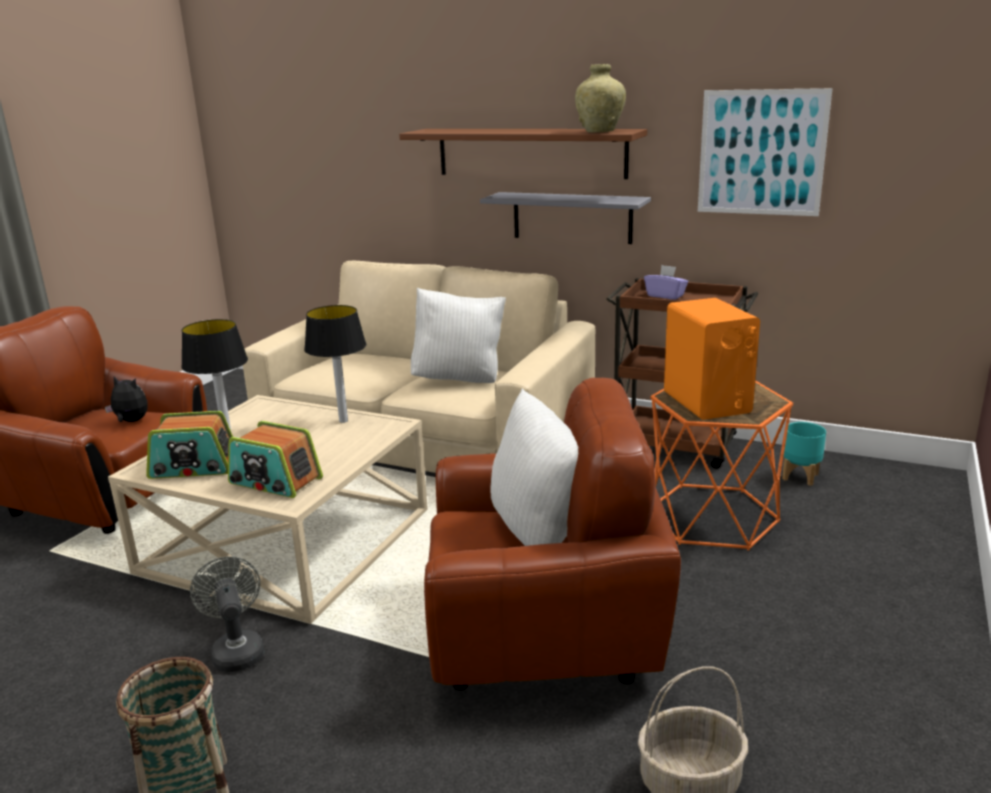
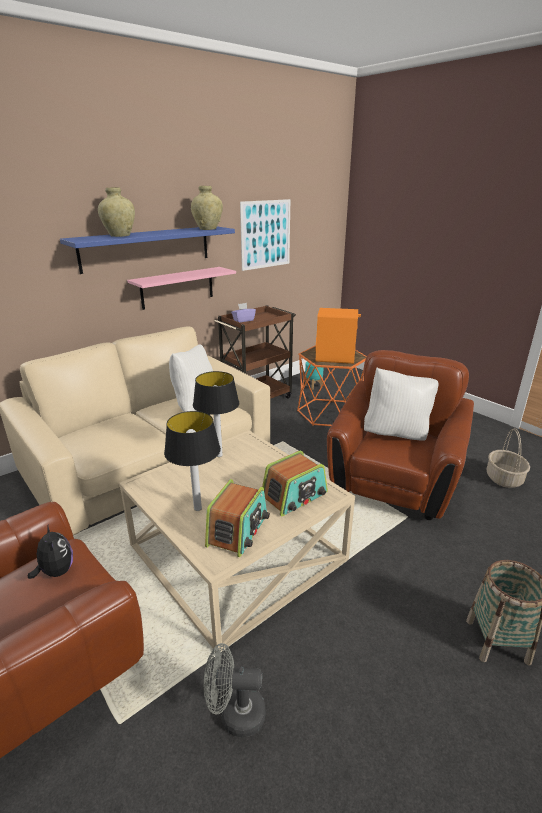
camera: 65 degrees left, 5 degrees up
(130, 421) = (56, 571): plush toy -> plush toy turned 105 degrees clockwise
(236, 650) = (360, 599): grey fan -> grey fan (235, 714)
(474, 130) = (119, 235): none -> beige vase
(530, 152) = (146, 248): brown shelf -> blue shelf
(572, 217) = (177, 288): grey shelf -> pink shelf

